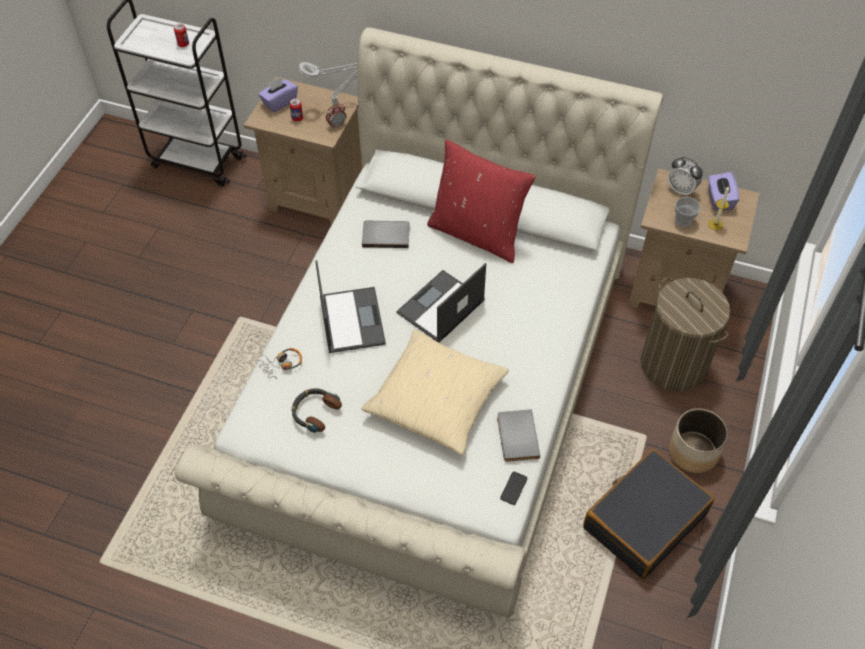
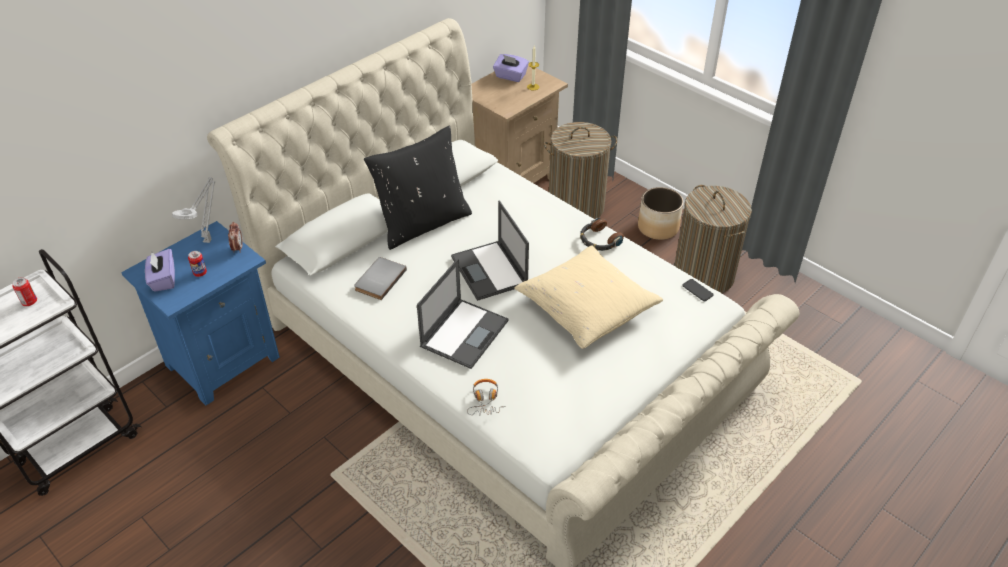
camera: 65 degrees left, 10 degrees down
(315, 412) = (557, 390): headphones -> headphones (599, 240)
(316, 199) = (225, 362): beige nightstand -> blue nightstand
(351, 319) = (464, 333): laptop -> laptop turned 105 degrees clockwise
(477, 233) = (423, 223): red pillow -> black pillow
(516, 437) = (650, 272): grey book -> none
(644, 520) = (704, 275): black suitcase -> laundry basket
(681, 190) = (487, 89): alarm clock -> none
(683, 221) = (518, 99): cup -> none

